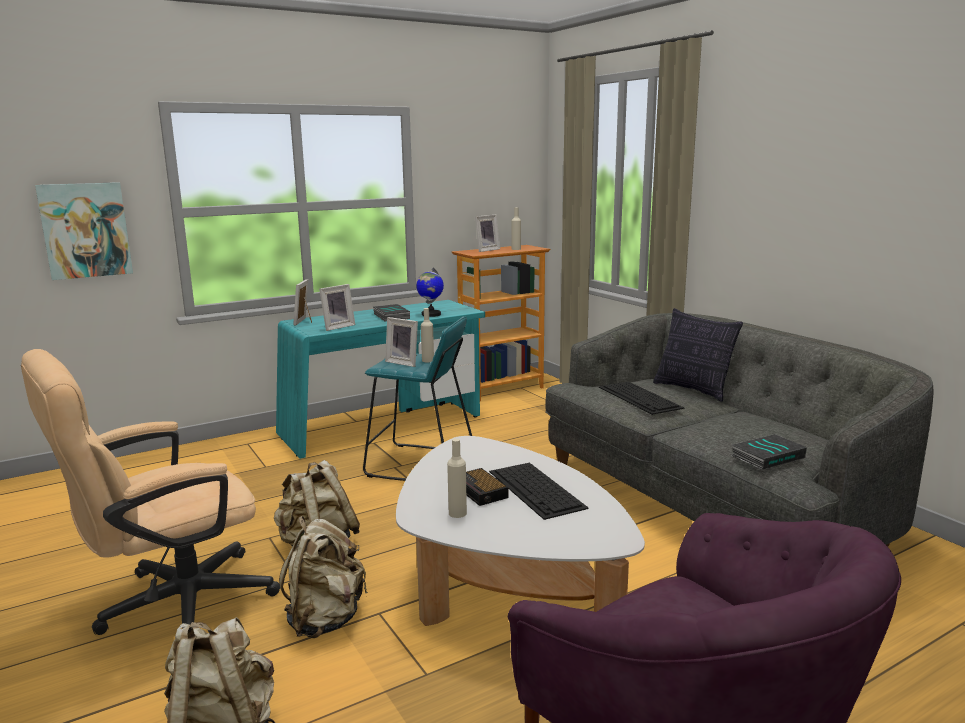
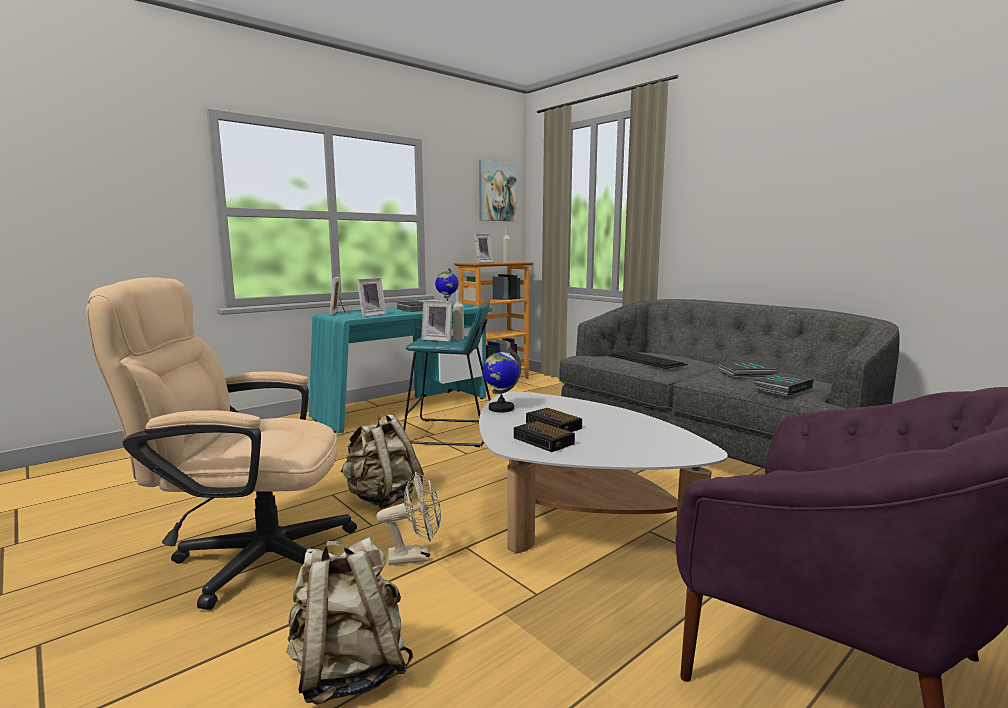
camera: 10 degrees left, 5 degrees down
(85, 230) = (132, 220): picture -> picture (497, 192)
(171, 605) = (249, 558): beige office chair -> beige office chair turned 45 degrees clockwise
(325, 619) = (415, 556): beige backpack -> beige fan
(439, 461) = (501, 408): none -> globe
(457, 513) = (544, 441): beige bottle -> alarm clock
(537, 489) = (602, 422): keyboard -> none
(693, 390) = (682, 355): pillow -> none
(742, 430) = (747, 374): none -> book

